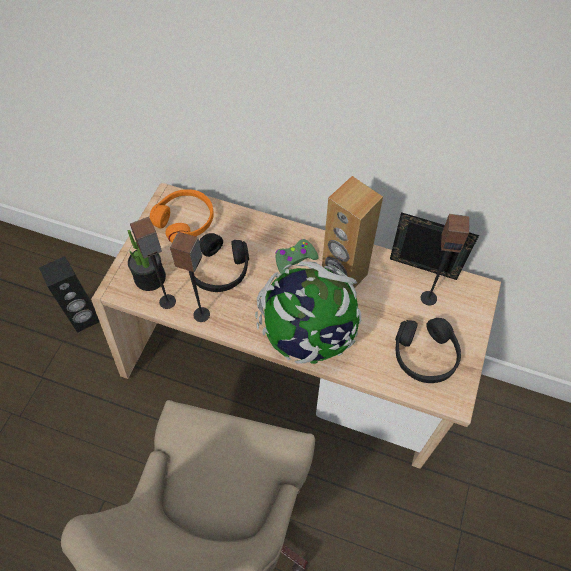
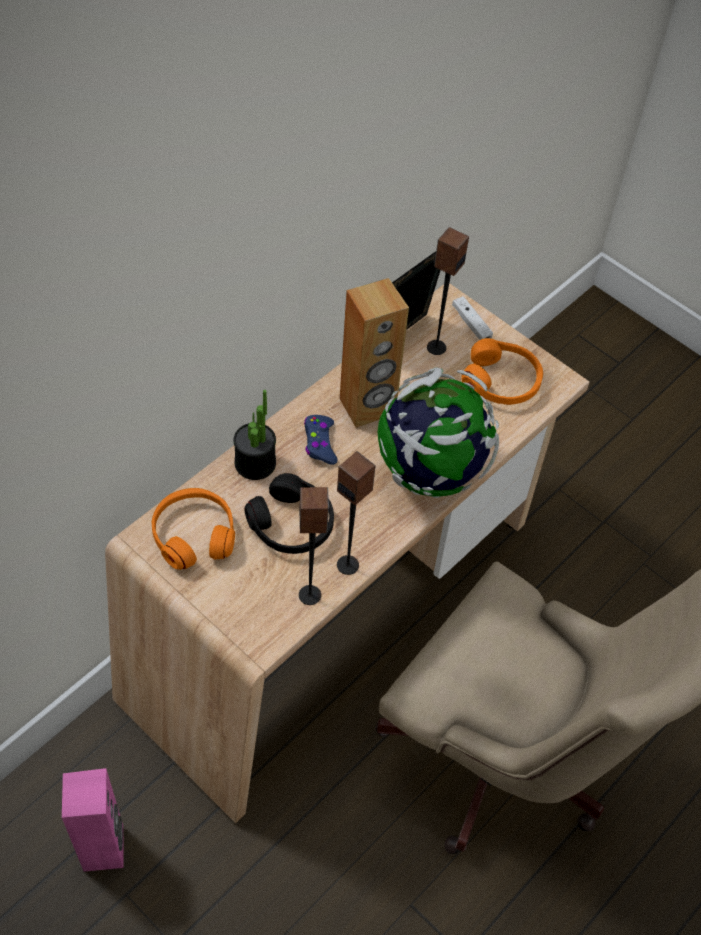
camera: 70 degrees left, 5 degrees down
(85, 318) = (104, 848): black speaker -> pink speaker
(150, 277) = (262, 603): potted plant -> potted plant (255, 463)
(294, 259) = (320, 443): green game controller -> blue game controller
(425, 355) = (501, 381): black headphones -> orange headphones
(469, 313) = (471, 324): none -> white game controller

